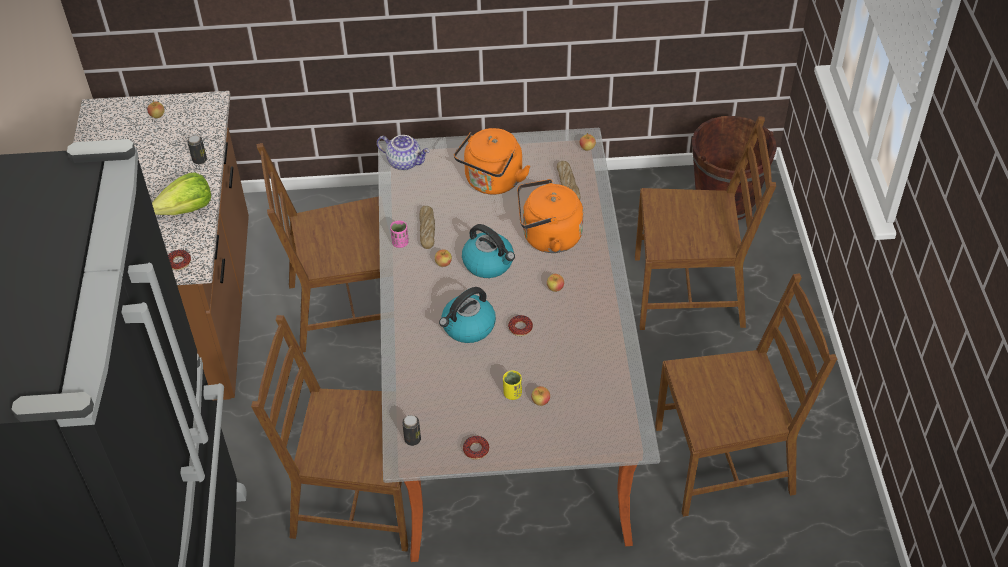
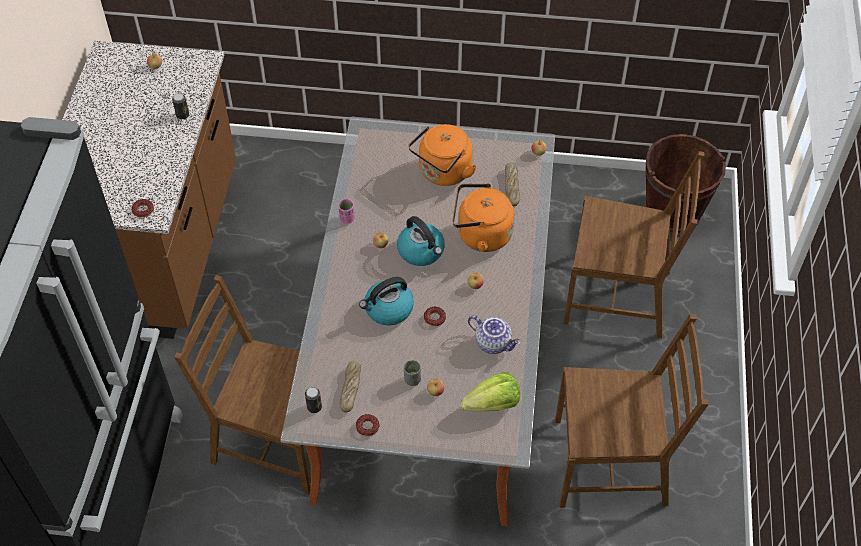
camera: 10 degrees right, 5 degrees up
(187, 209) = (161, 161): lettuce -> lettuce (493, 404)
(345, 309) = (304, 260): brown chair -> none
(405, 162) = (369, 141): teapot -> teapot (494, 342)
(427, 230) = (373, 210): bread -> bread (350, 388)
(512, 393) = (412, 379): yellow cup -> grey cup

